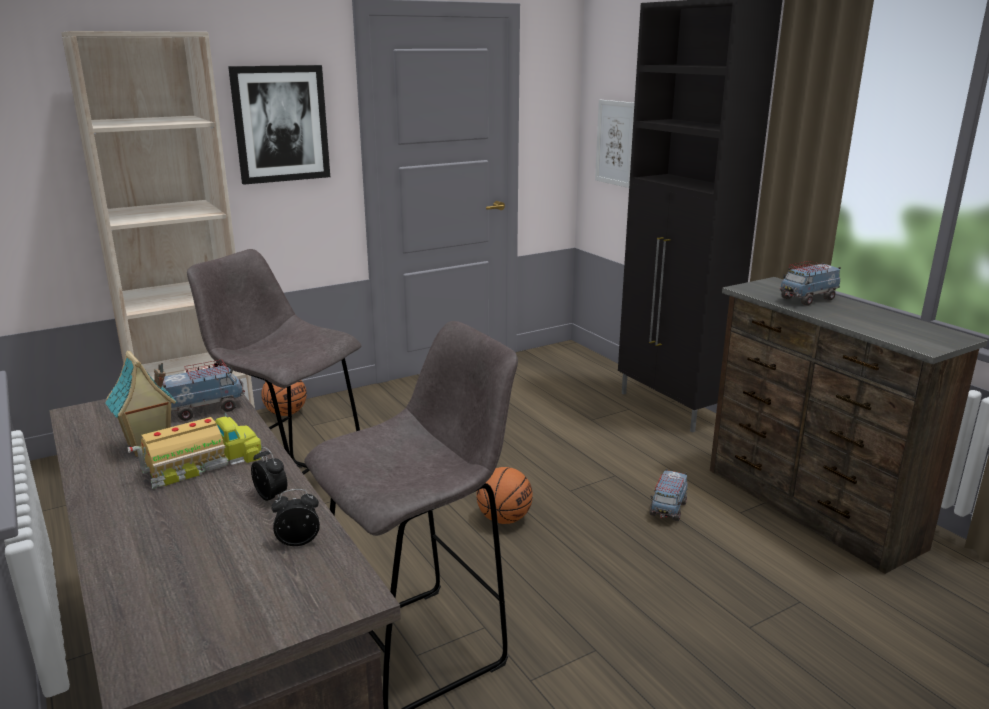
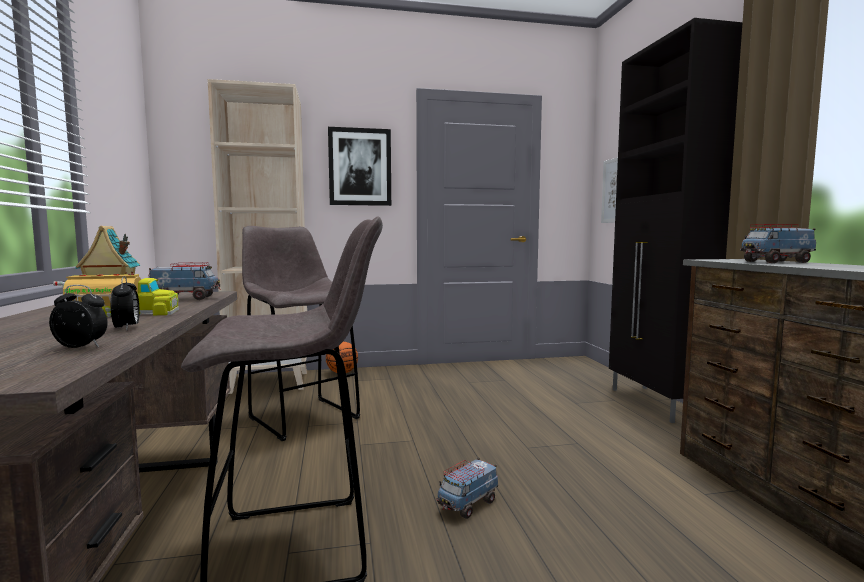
camera: 20 degrees right, 15 degrees down
(504, 519) = (453, 458): basketball -> none
(668, 509) = (620, 477): toy truck -> toy truck (467, 504)

